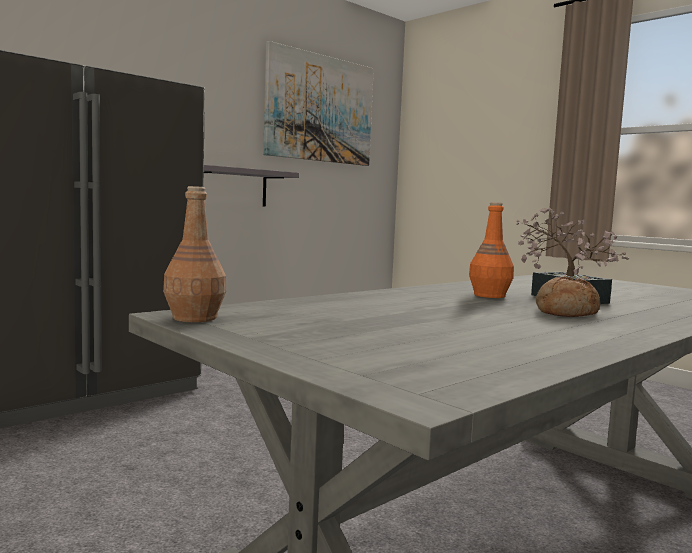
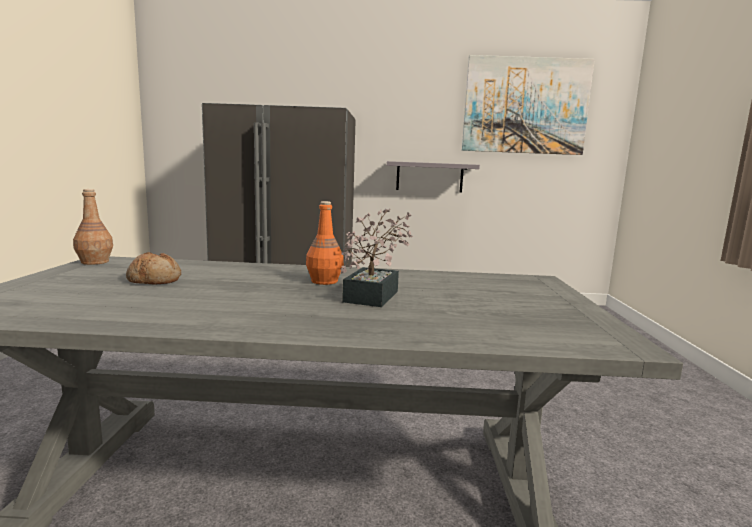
camera: 45 degrees right, 5 degrees up
(565, 312) = (286, 303): bread -> bread (155, 280)

